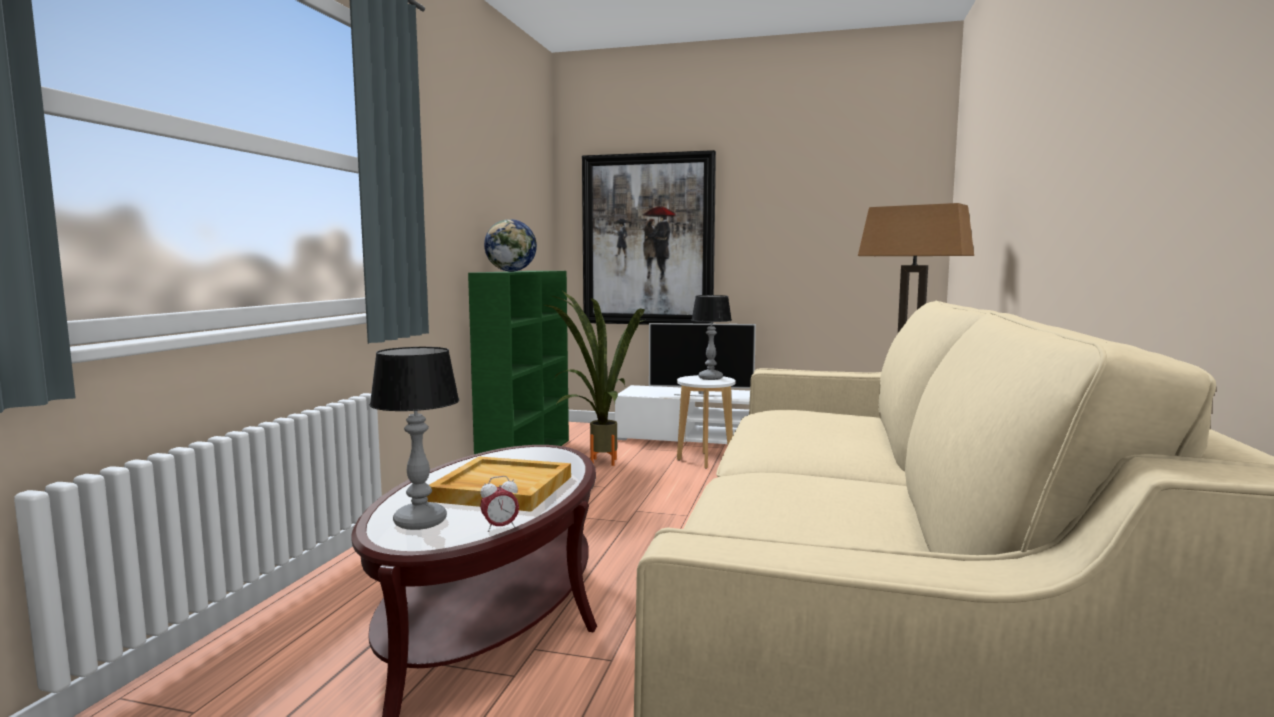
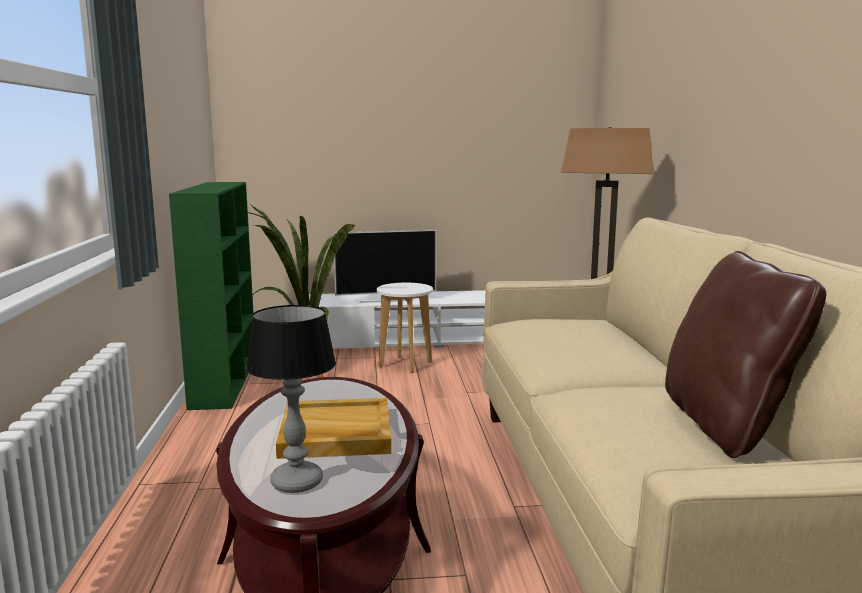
camera: 20 degrees left, 5 degrees up
(500, 527) = (382, 476): alarm clock -> none
(511, 271) = (204, 188): globe -> none
(648, 240) = (318, 146): picture -> none
(710, 378) = (406, 286): table lamp -> none
(887, 522) = (726, 425): none -> brown pillow

